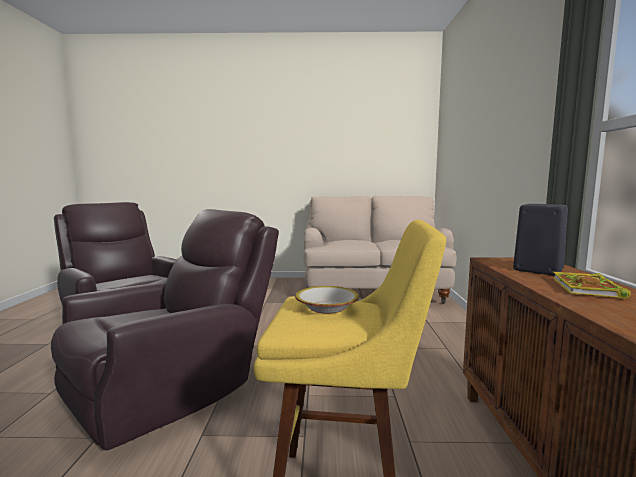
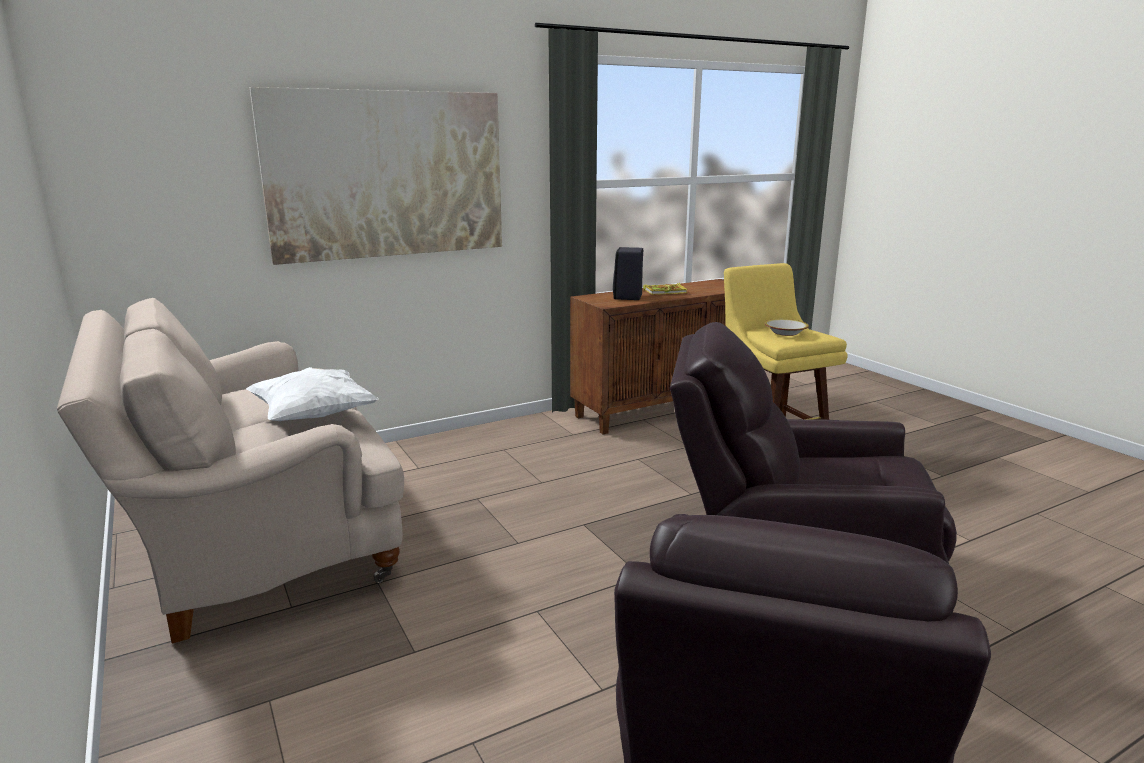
camera: 120 degrees left, 10 degrees up
(359, 241) = (314, 416): none -> white pillow
(494, 136) = (388, 175): none -> picture

